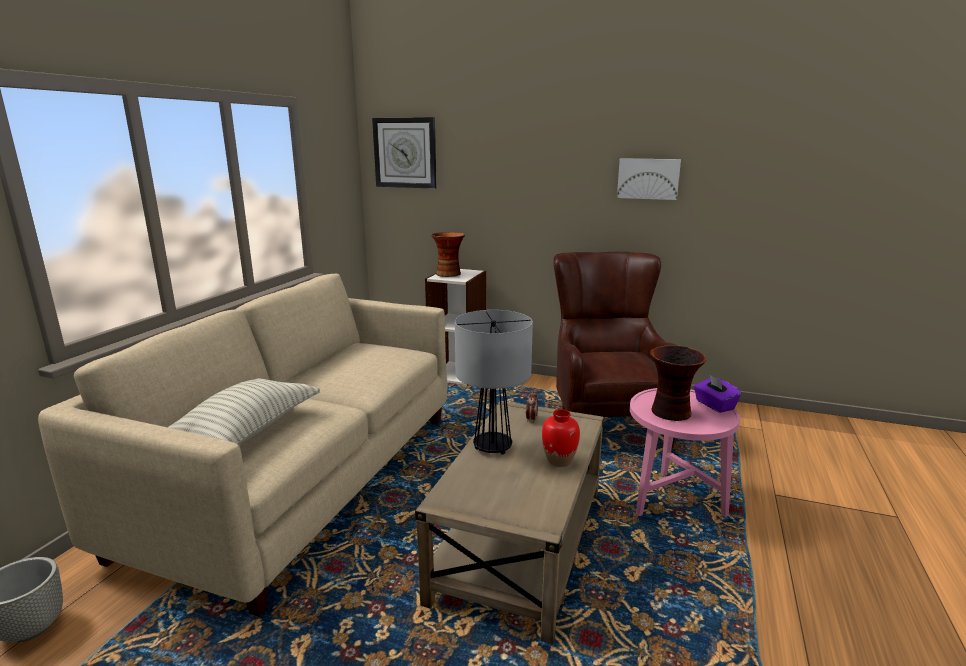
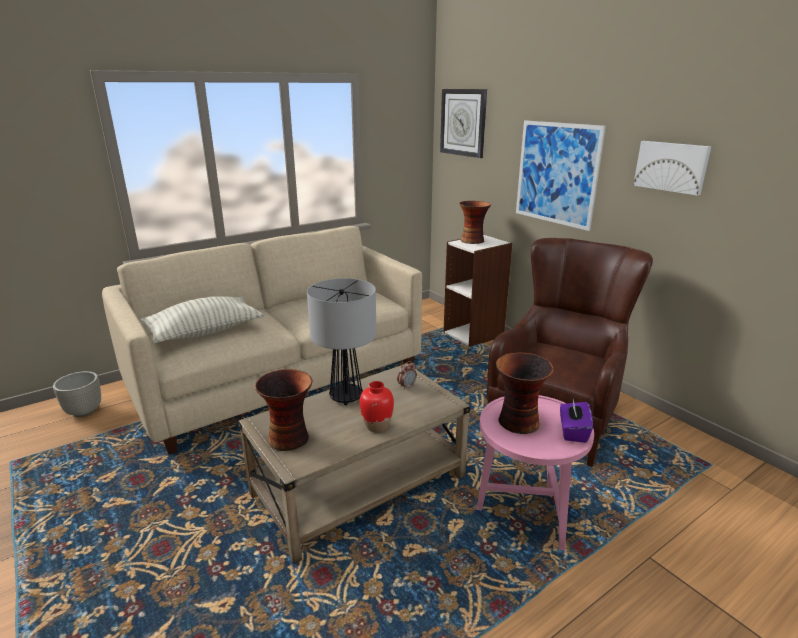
camera: 35 degrees right, 5 degrees up
(498, 503) = (290, 438): none -> vase
(531, 195) = (556, 173): none -> picture

